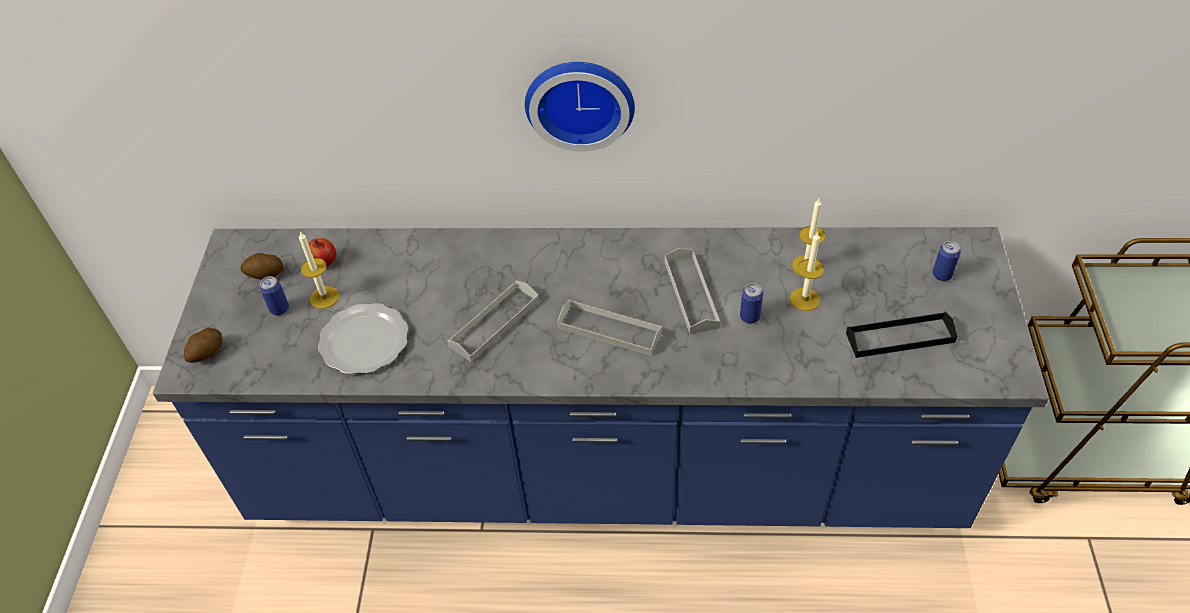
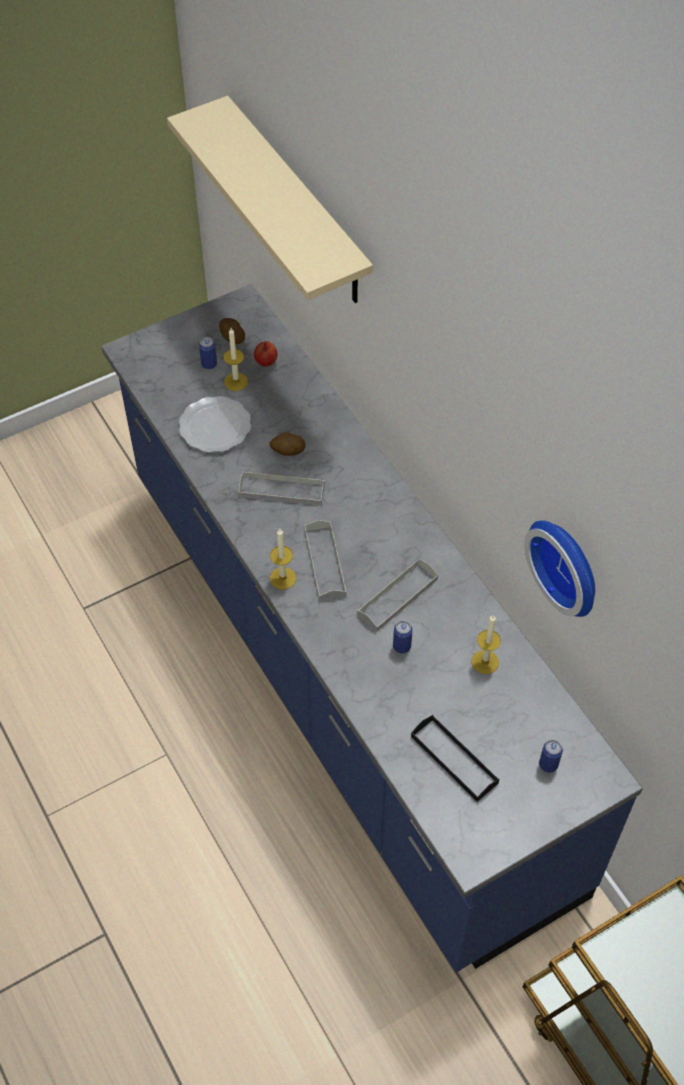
camera: 55 degrees right, 5 degrees up
(207, 353) = (148, 351): potato -> potato (287, 451)
(263, 56) = (297, 204): none -> beige shelf
(580, 100) = (432, 401): wall clock -> wall clock (568, 564)
(804, 299) = (447, 676): candle -> candle (282, 578)

